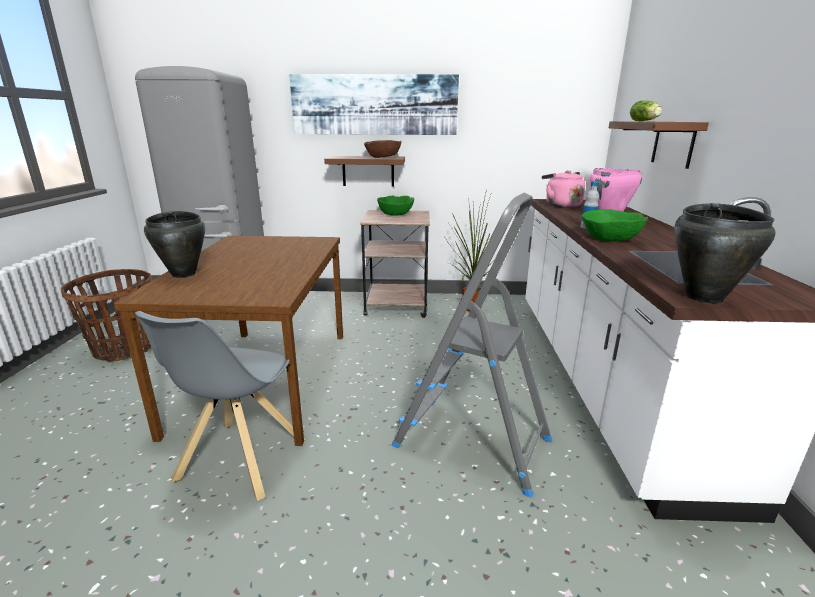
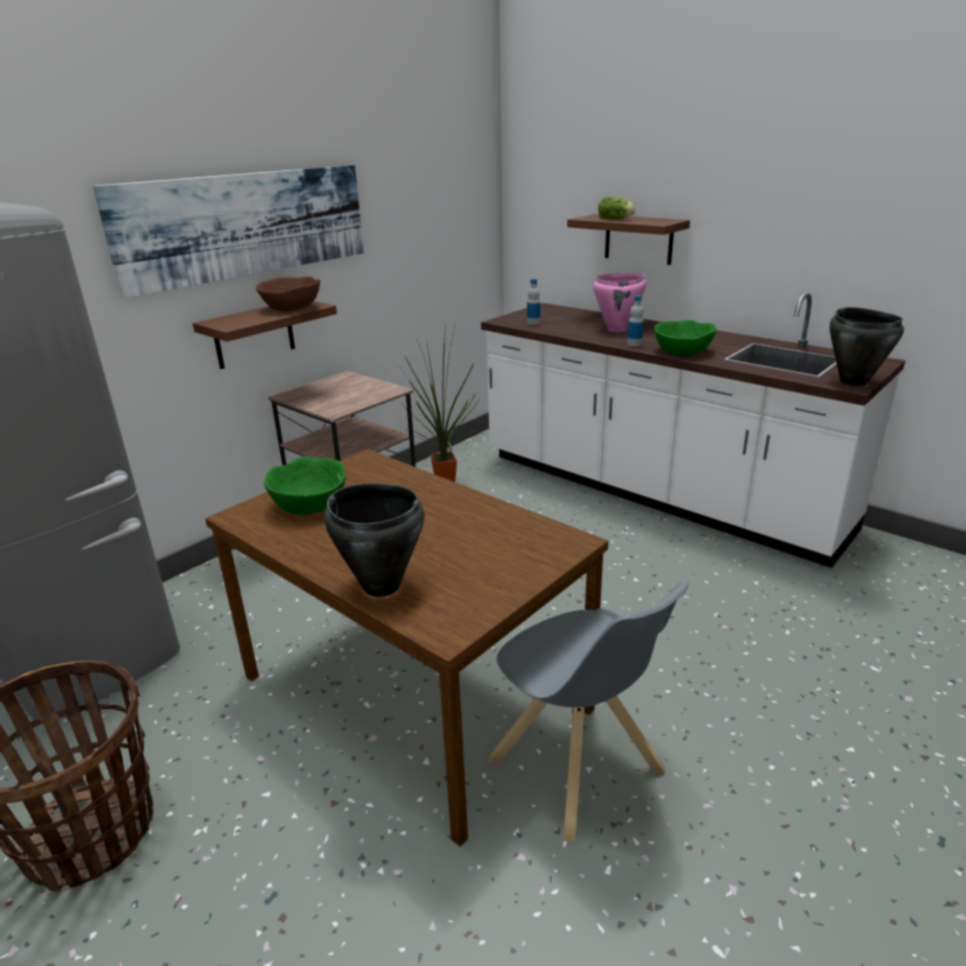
camera: 50 degrees left, 5 degrees up
(396, 214) = (328, 389): green bowl -> green bowl (310, 504)
(470, 442) = (682, 601): grey step ladder -> none
(561, 205) = (533, 323): pink kettle -> bottle

